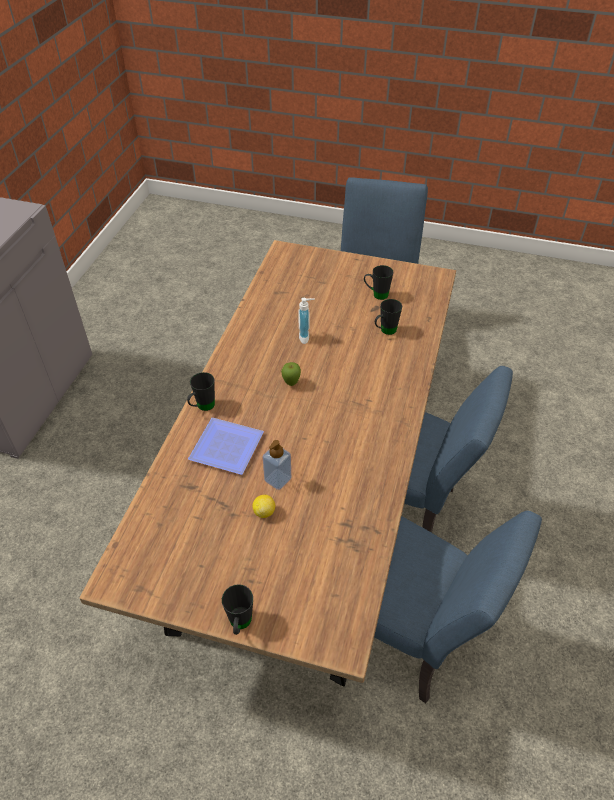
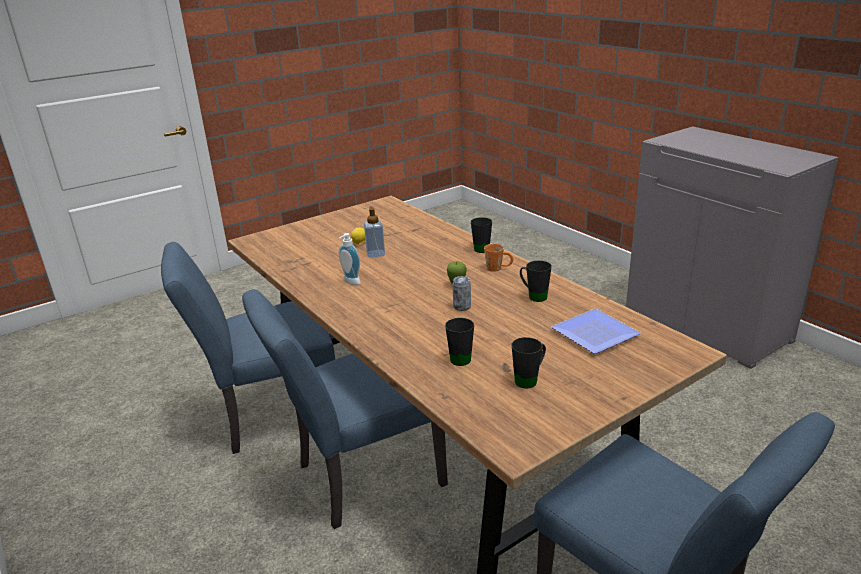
camera: 130 degrees right, 20 degrees down
(228, 450) = (426, 246): plate -> plate (591, 333)
(238, 374) = (498, 268): none -> orange mug
(240, 625) = (308, 221): black mug -> black mug (533, 296)
(306, 337) = (508, 311): soap dispenser -> soap dispenser (350, 282)
(323, 362) = (462, 307): none -> can

